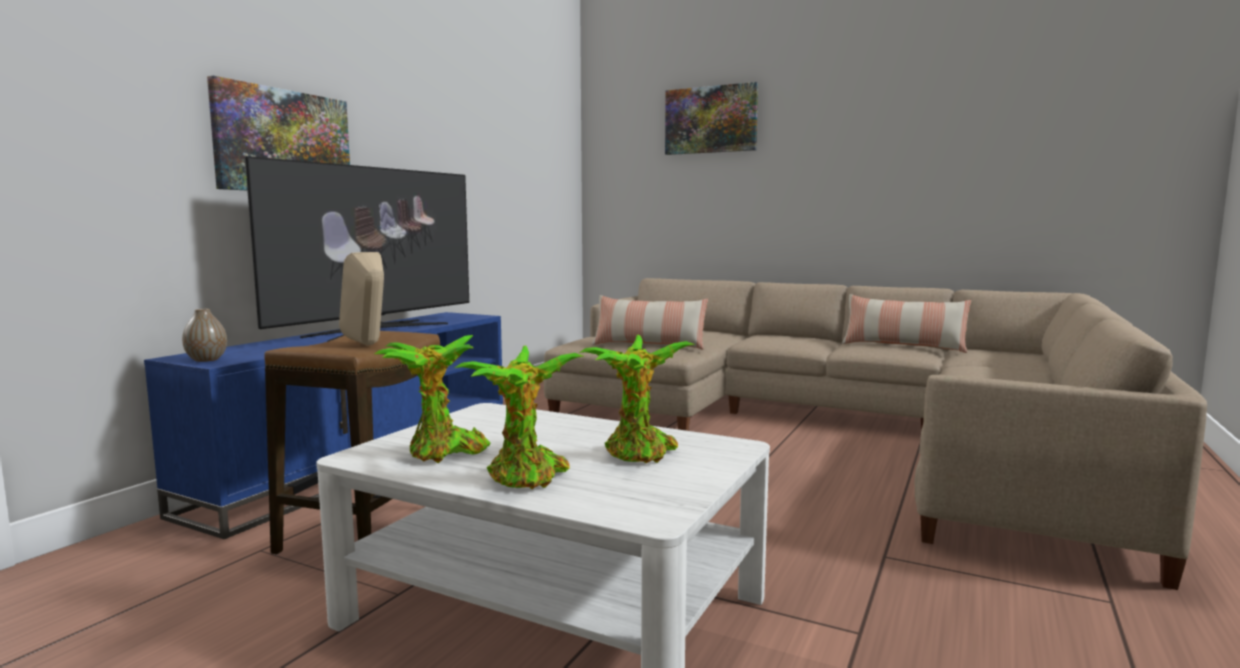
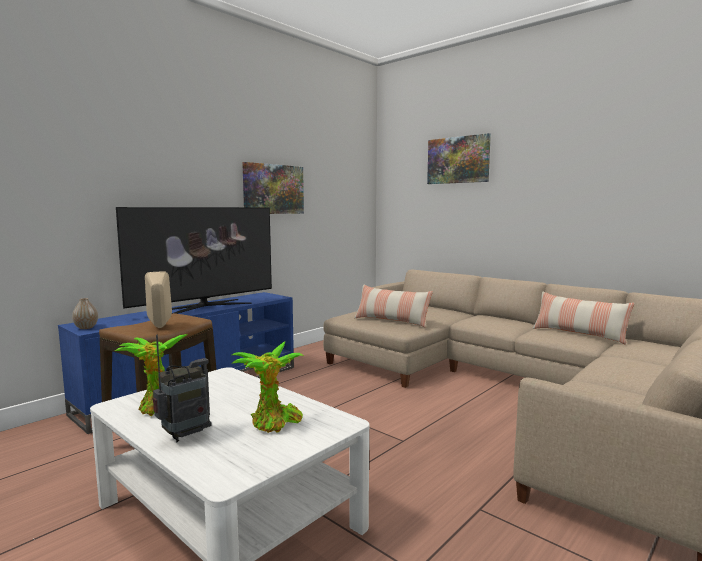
camera: 15 degrees right, 0 degrees up
(283, 142) = (151, 193): picture -> picture (273, 189)
(526, 479) = (186, 436): potted plant -> radio

